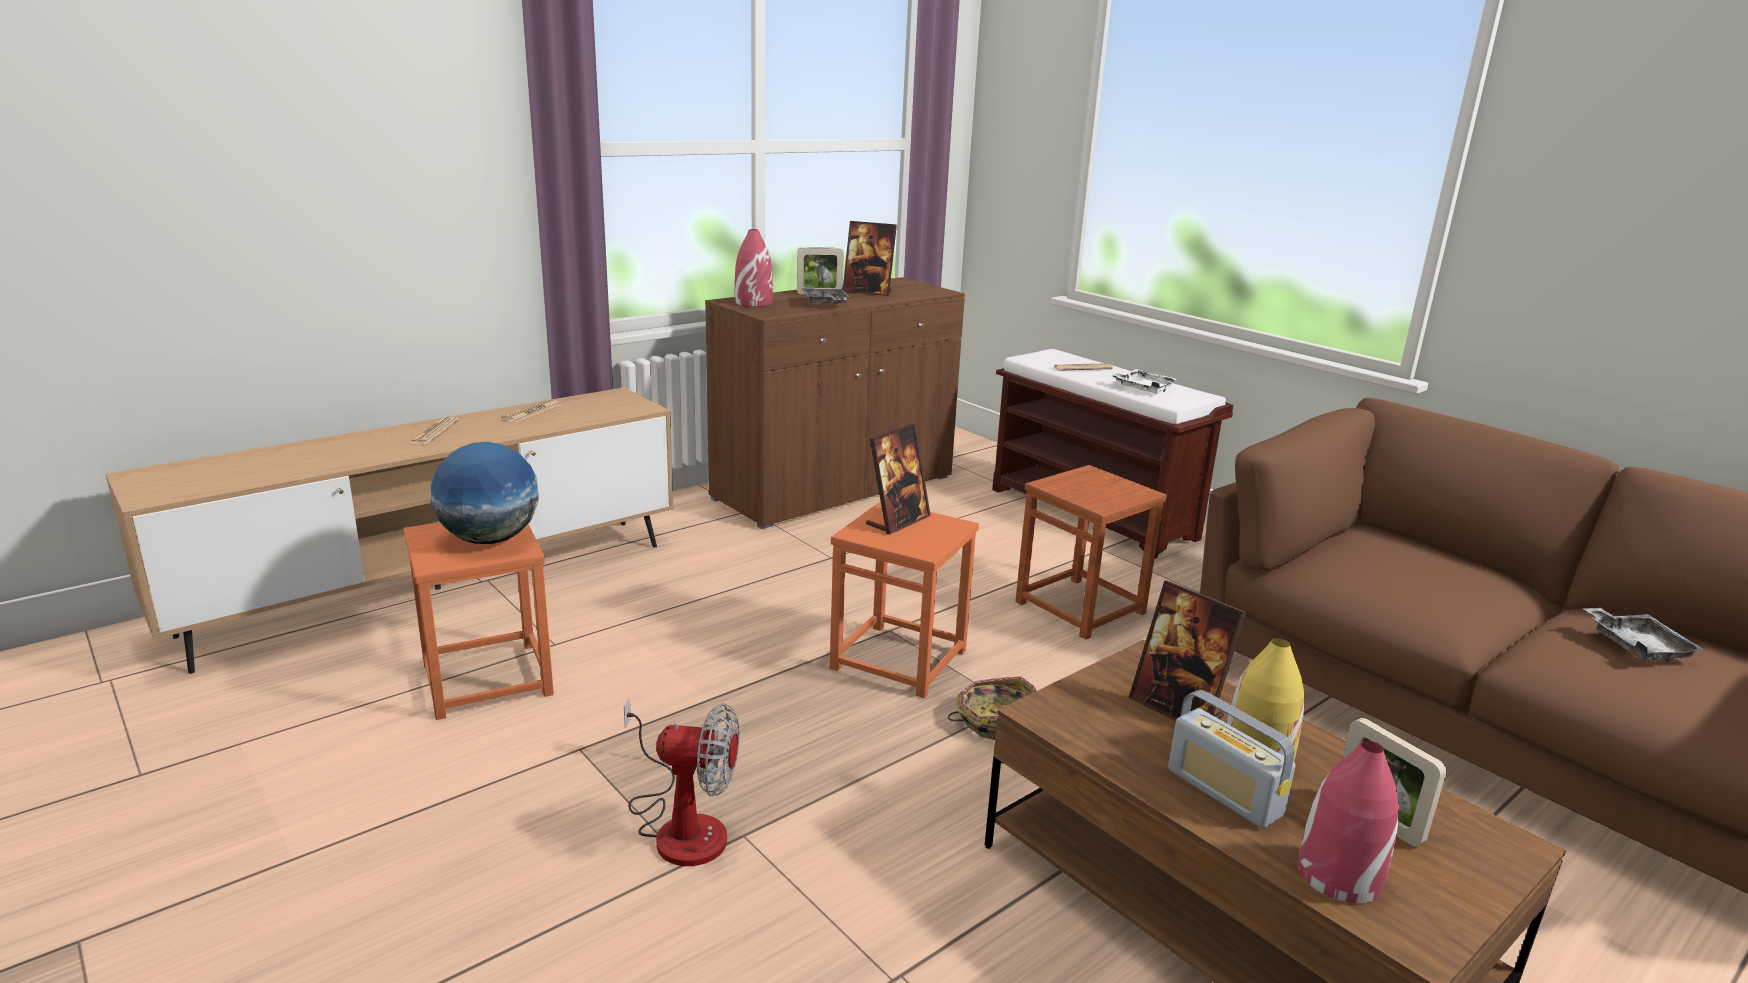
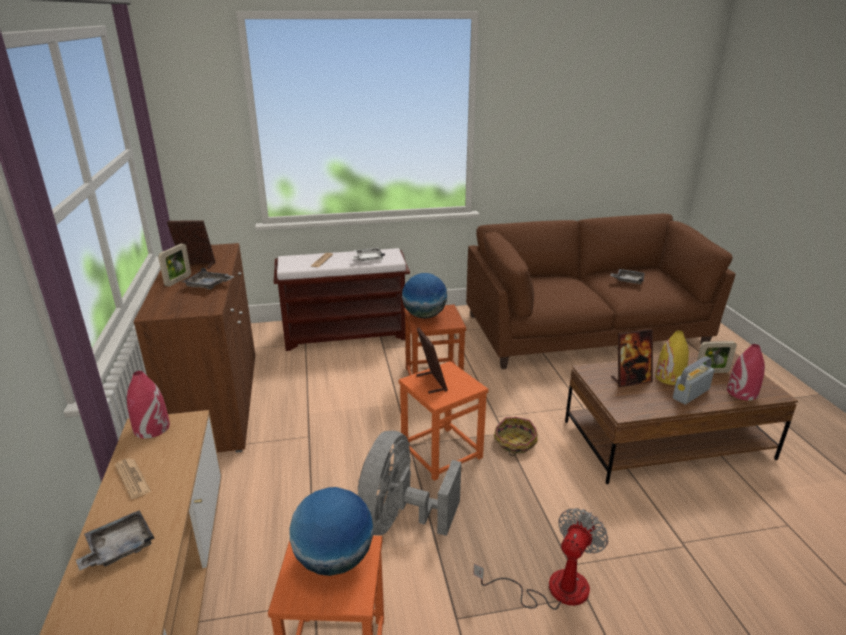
camera: 60 degrees left, 5 degrees up
(434, 432) = (119, 548): newspaper -> grey tray
(727, 662) = (400, 520): none -> grey fan
(753, 303) = (169, 306): red vase -> red vase (151, 428)
(868, 292) = (196, 266): picture frame -> picture frame turned 135 degrees counterclockwise
(1087, 481) = (424, 316): none -> globe
(1224, 792) = (691, 394): radio -> radio turned 150 degrees clockwise

